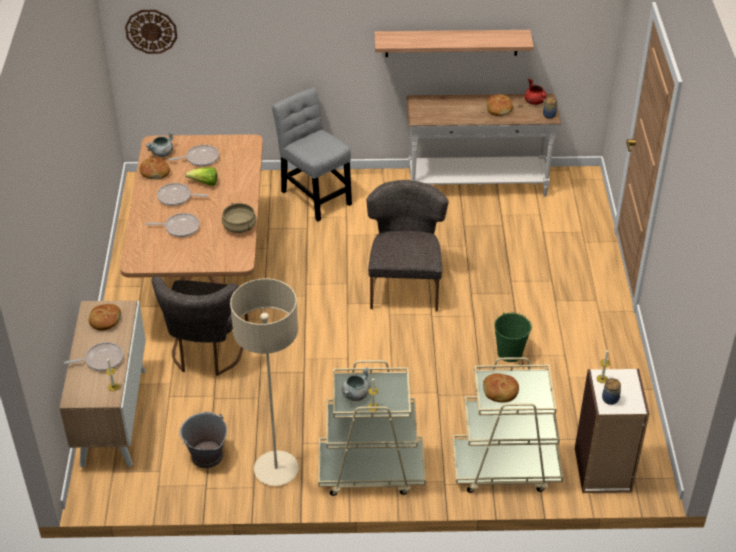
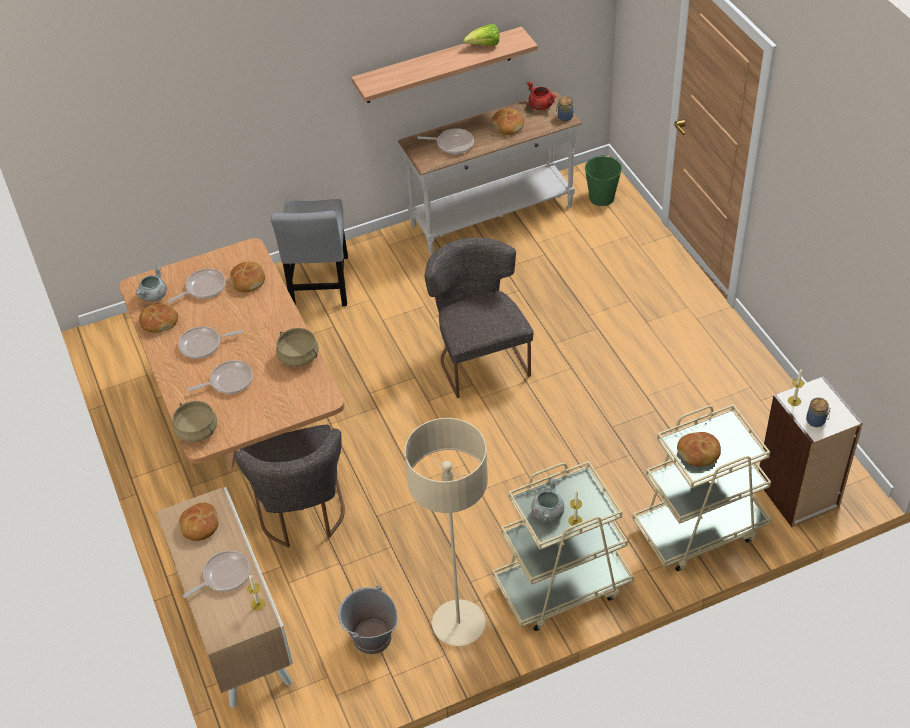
camera: 20 degrees left, 5 degrees up
(137, 254) = (197, 430): none -> beige cooking pot
(151, 31) = (87, 151): wall clock -> none
(204, 183) = (226, 317): lettuce -> lettuce (484, 45)
(235, 163) = (249, 281): none -> bread
(314, 195) = (320, 285): grey chair -> grey chair turned 120 degrees counterclockwise
(447, 110) = (453, 144): none -> frying pan
(509, 353) = (632, 397): green bucket -> green bucket (601, 197)

